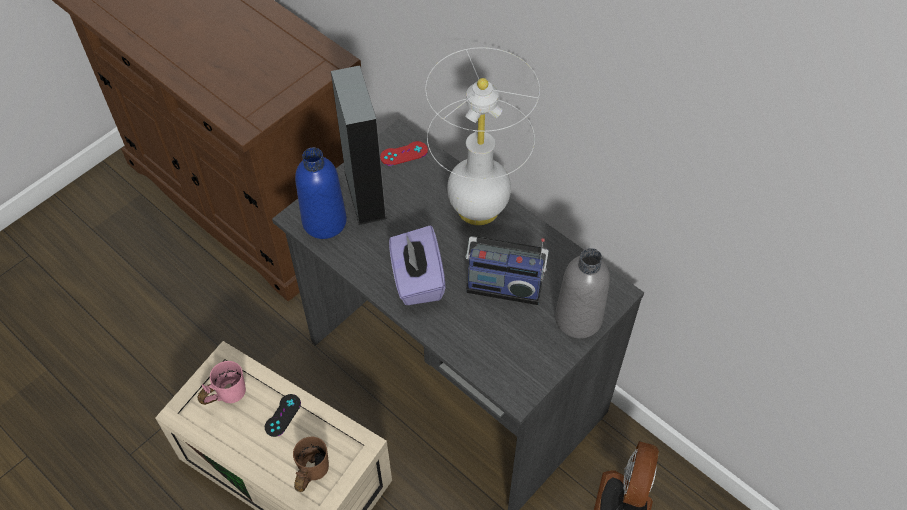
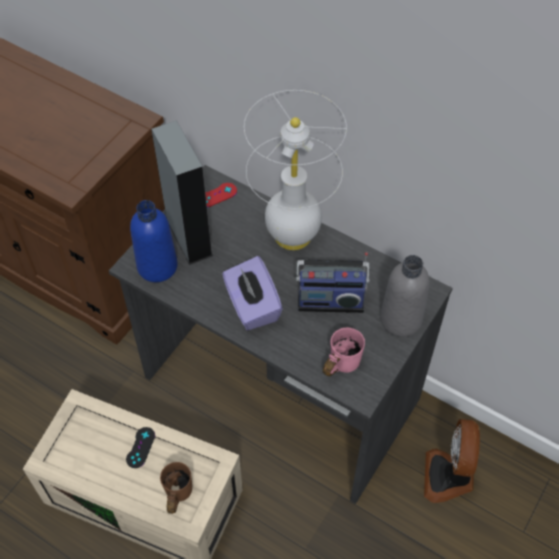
camera: 10 degrees left, 0 degrees up
(224, 393) = (83, 436): pink mug -> pink mug (338, 364)

